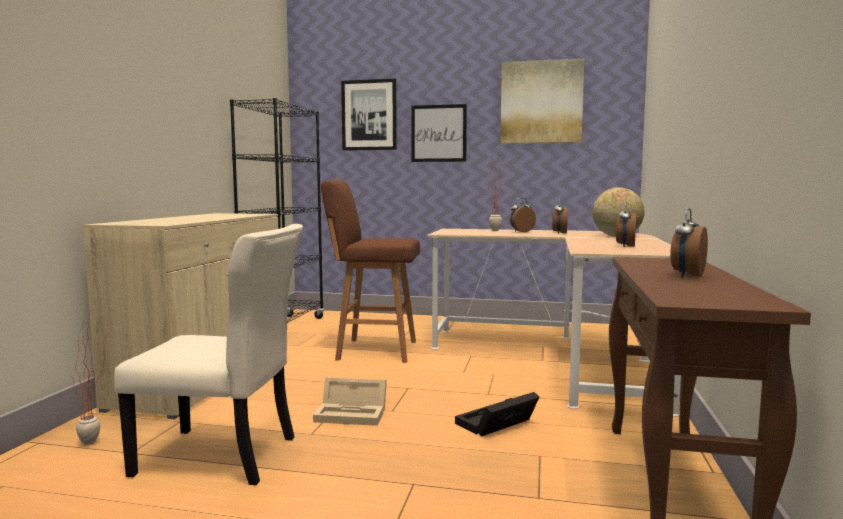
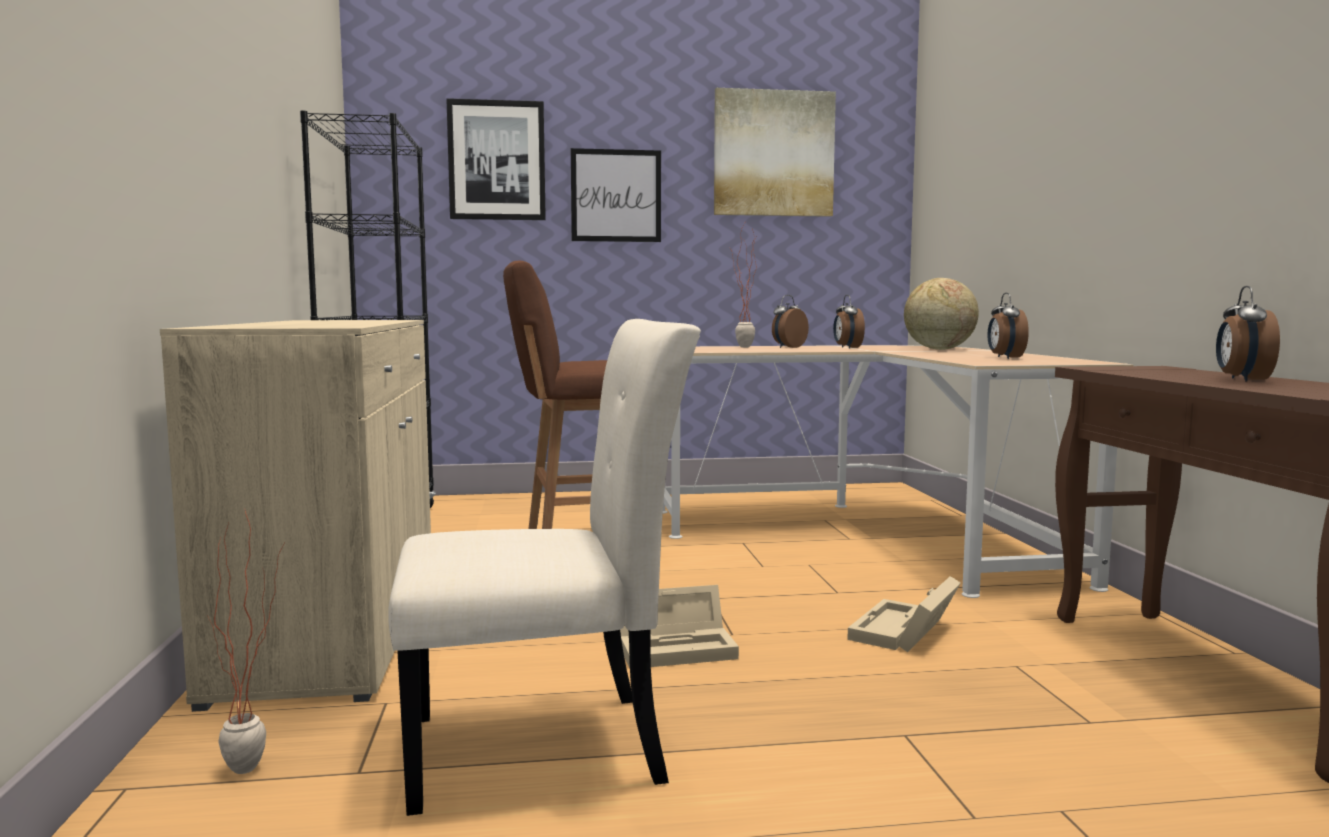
camera: 20 degrees left, 0 degrees up
(495, 424) = (904, 633): black storage box -> beige storage box

